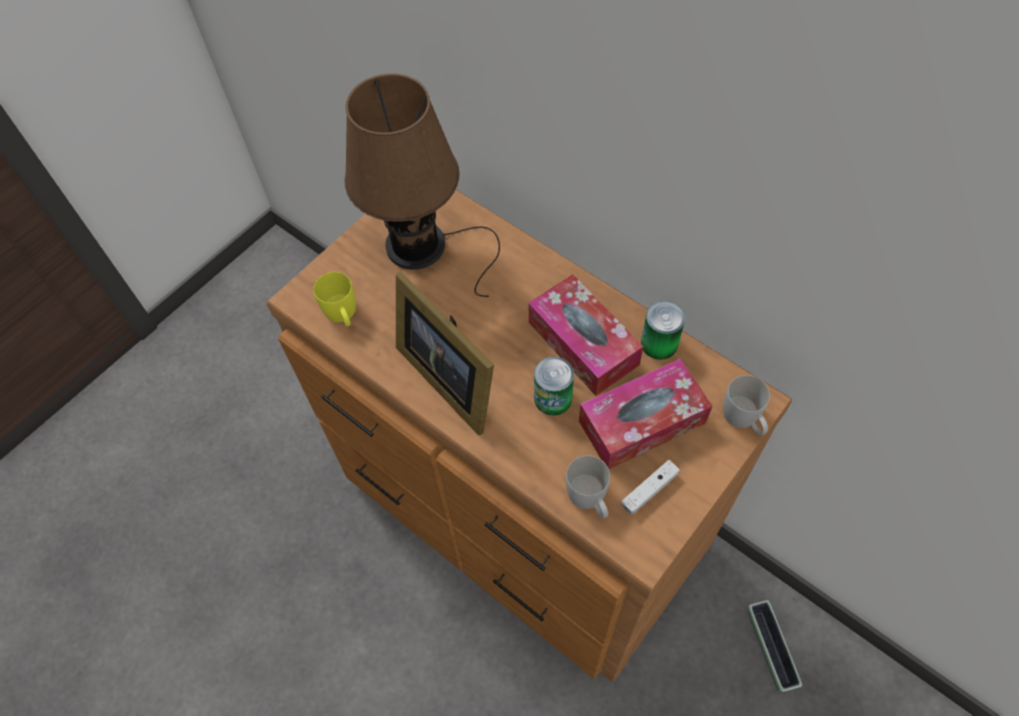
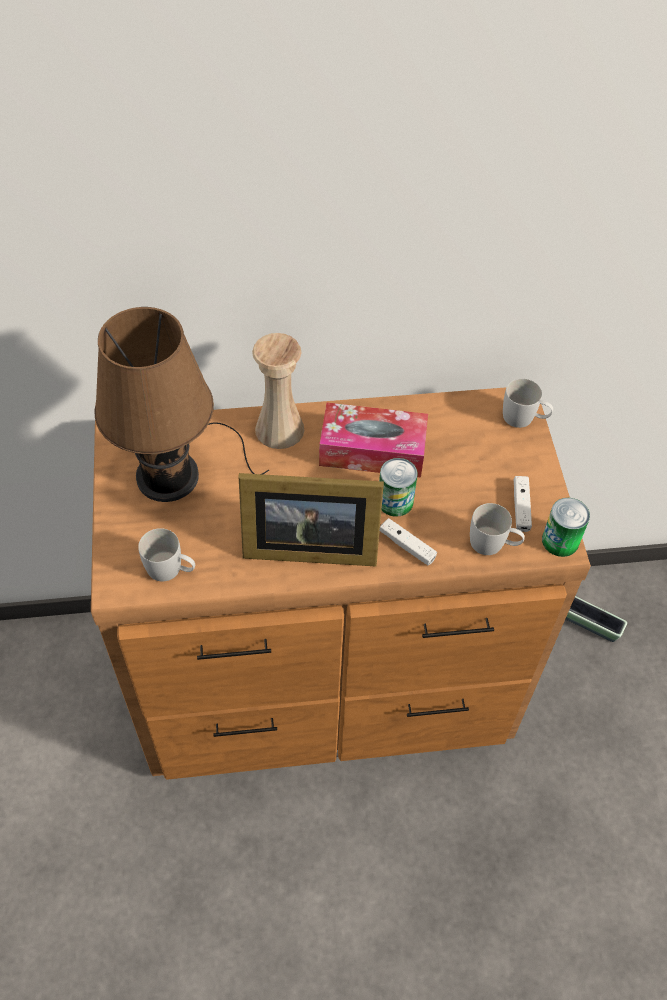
camera: 50 degrees left, 5 degrees down
(343, 315) = (171, 570): yellow mug -> white mug
(520, 440) = (407, 546): none -> white game controller
(532, 271) = (279, 429): none -> beige vase
(642, 422) = (468, 470): tissue box -> none
(659, 343) = (421, 412): can -> can (560, 541)

